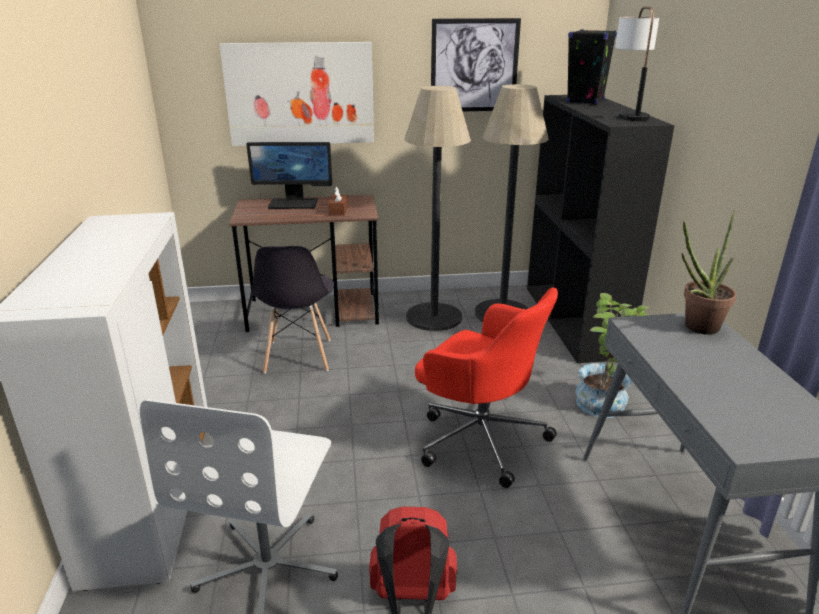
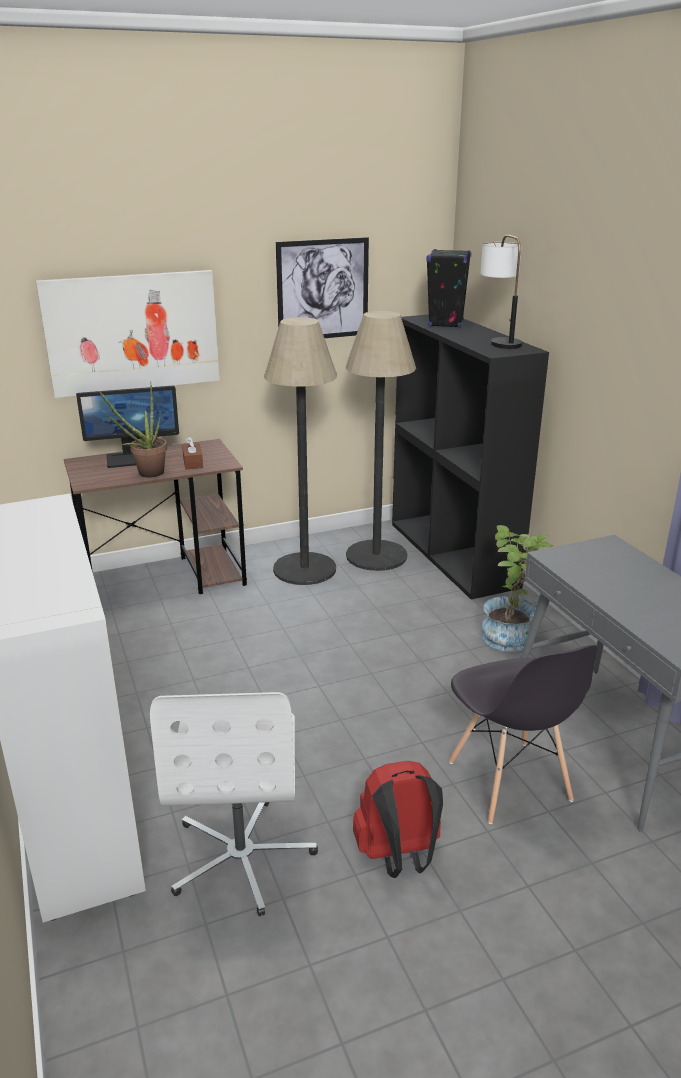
camera: 15 degrees left, 0 degrees up
(298, 356) = (171, 634): grey chair -> grey chair (509, 782)
(479, 437) = (402, 690): red office chair -> none
(696, 328) = (607, 553): potted plant -> potted plant (146, 474)

